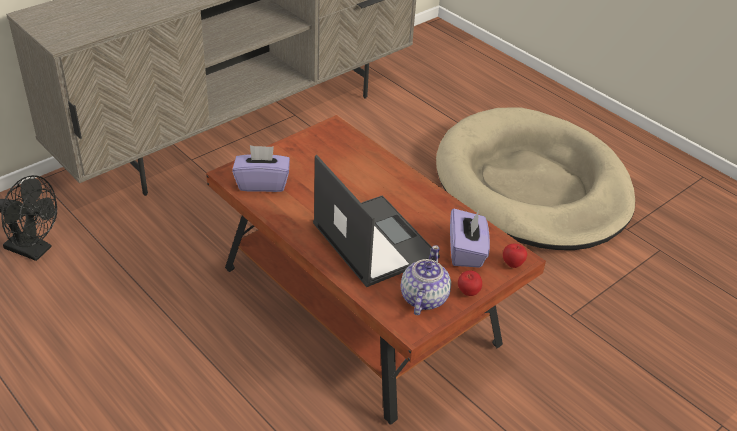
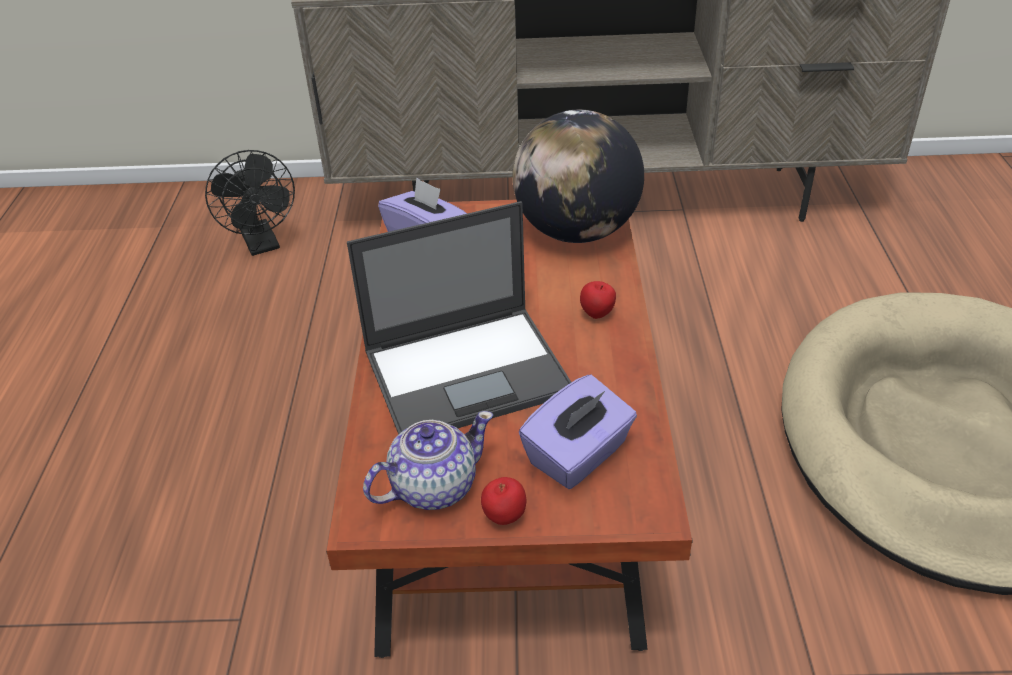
camera: 45 degrees right, 0 degrees up
(336, 145) = (576, 231): none -> globe
(373, 240) = (469, 371): laptop -> laptop turned 60 degrees clockwise
(512, 264) = (627, 514): apple -> apple (597, 314)

